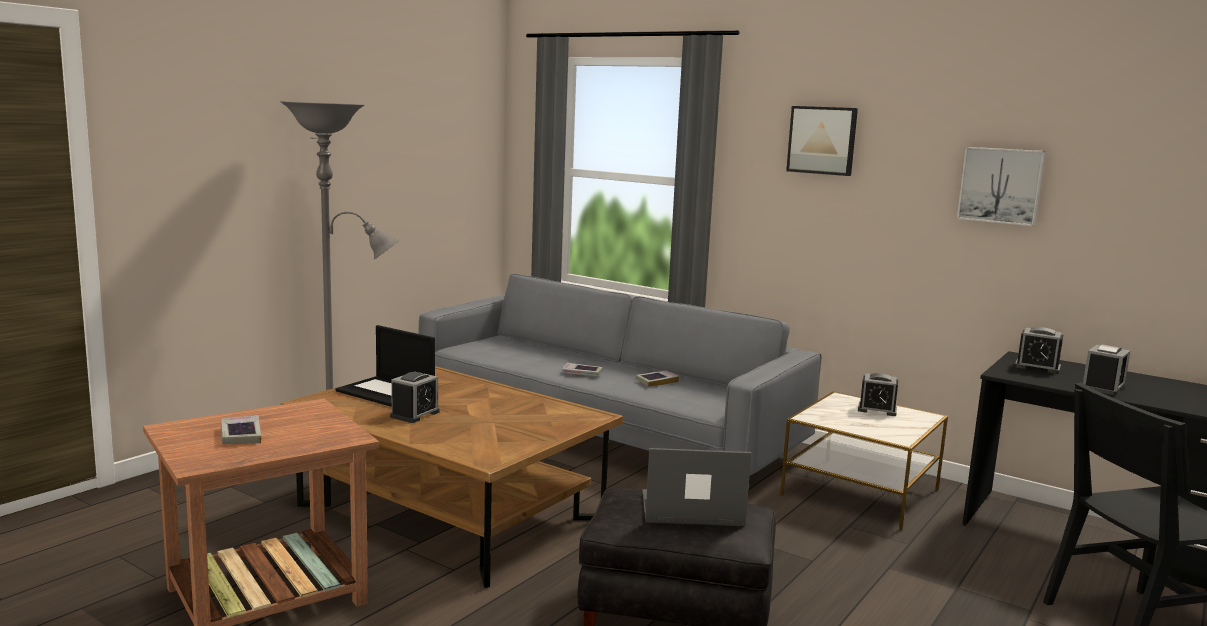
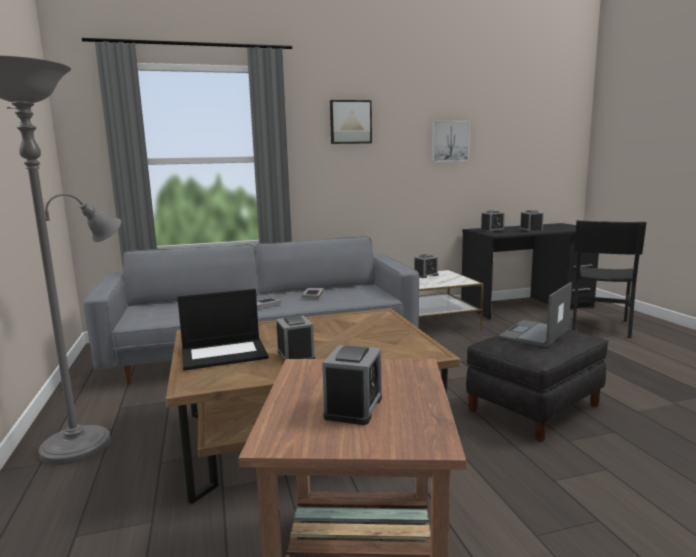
camera: 50 degrees left, 0 degrees up
(240, 435) = (353, 407): book -> alarm clock

